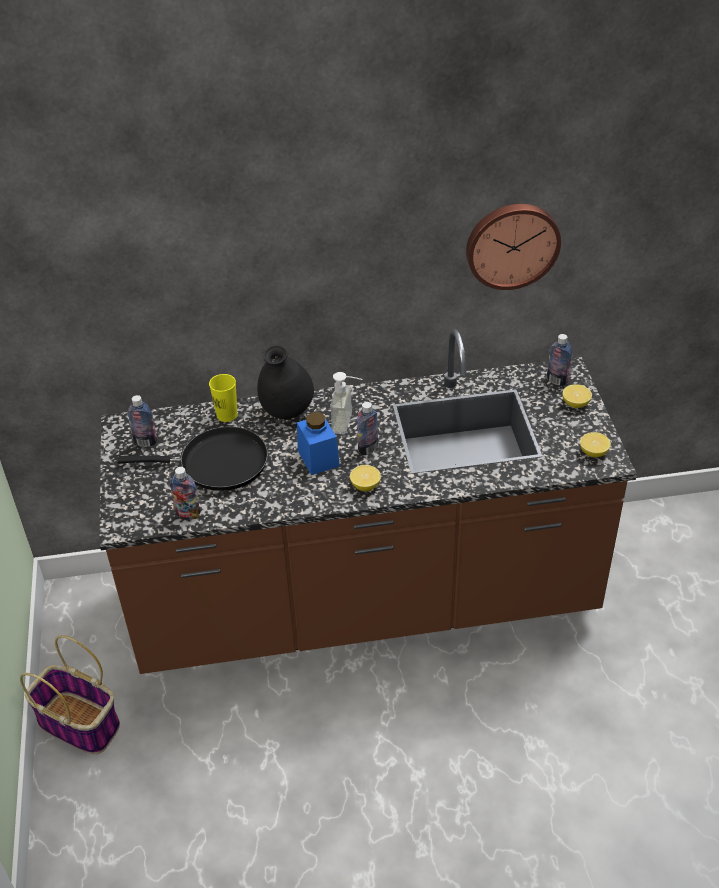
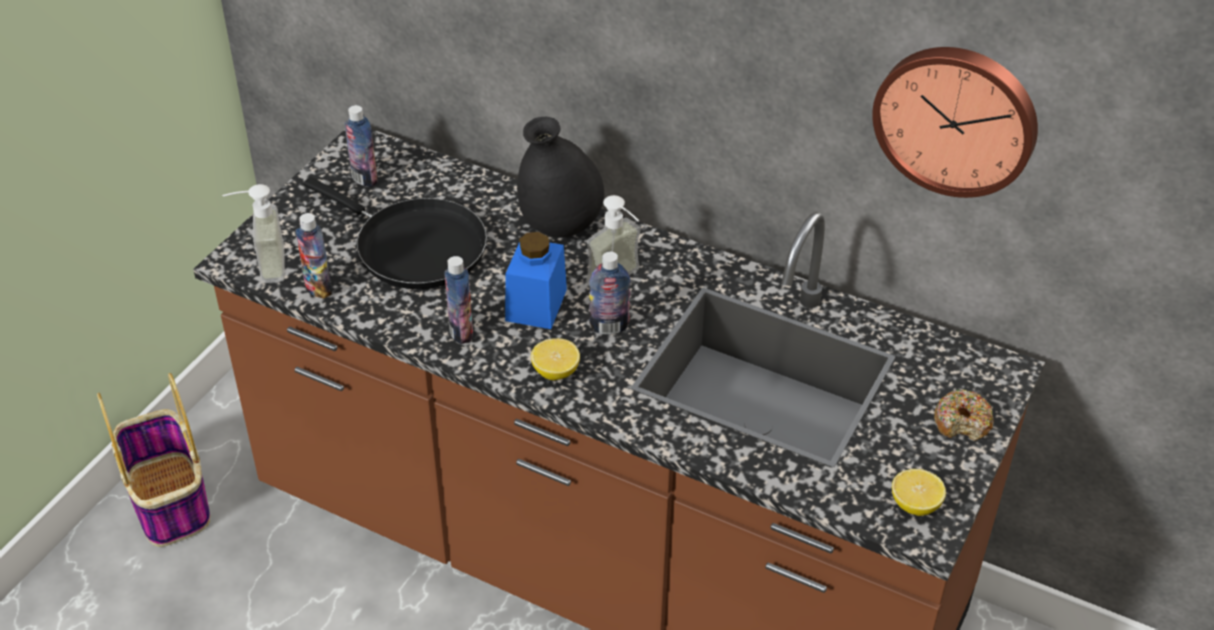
camera: 35 degrees right, 0 degrees up
(140, 521) = (261, 266): none -> soap dispenser
(227, 415) = (487, 194): yellow cup -> none
(557, 380) = (970, 376): bottle -> bottle (461, 332)
(575, 404) = (962, 422): lemon -> donut

